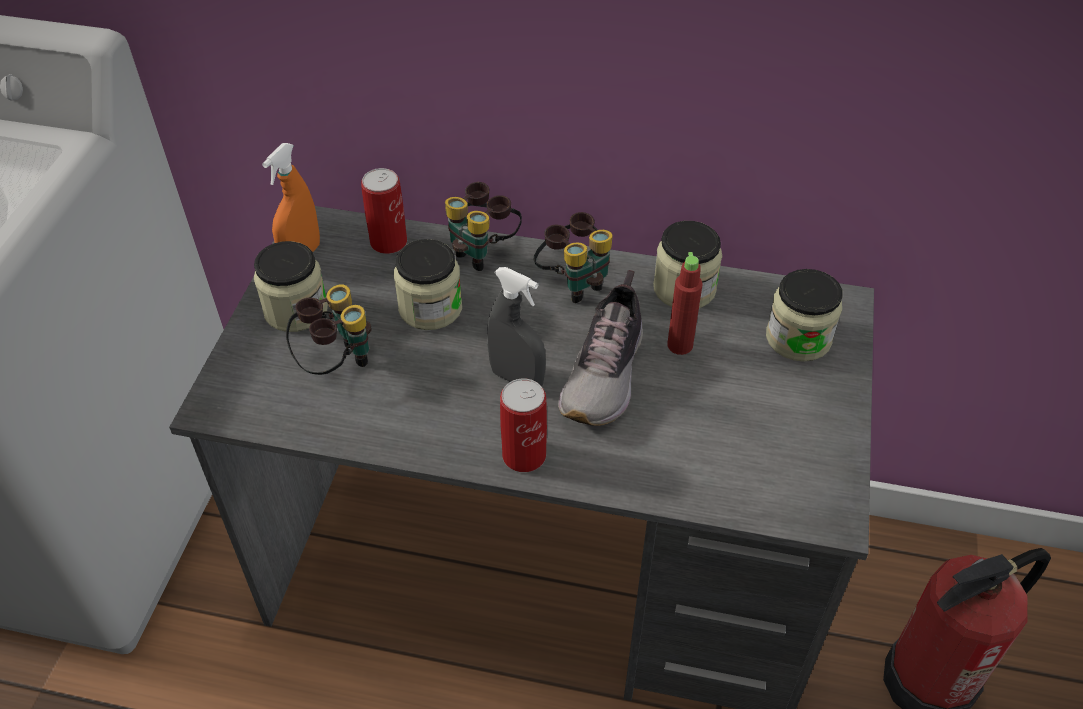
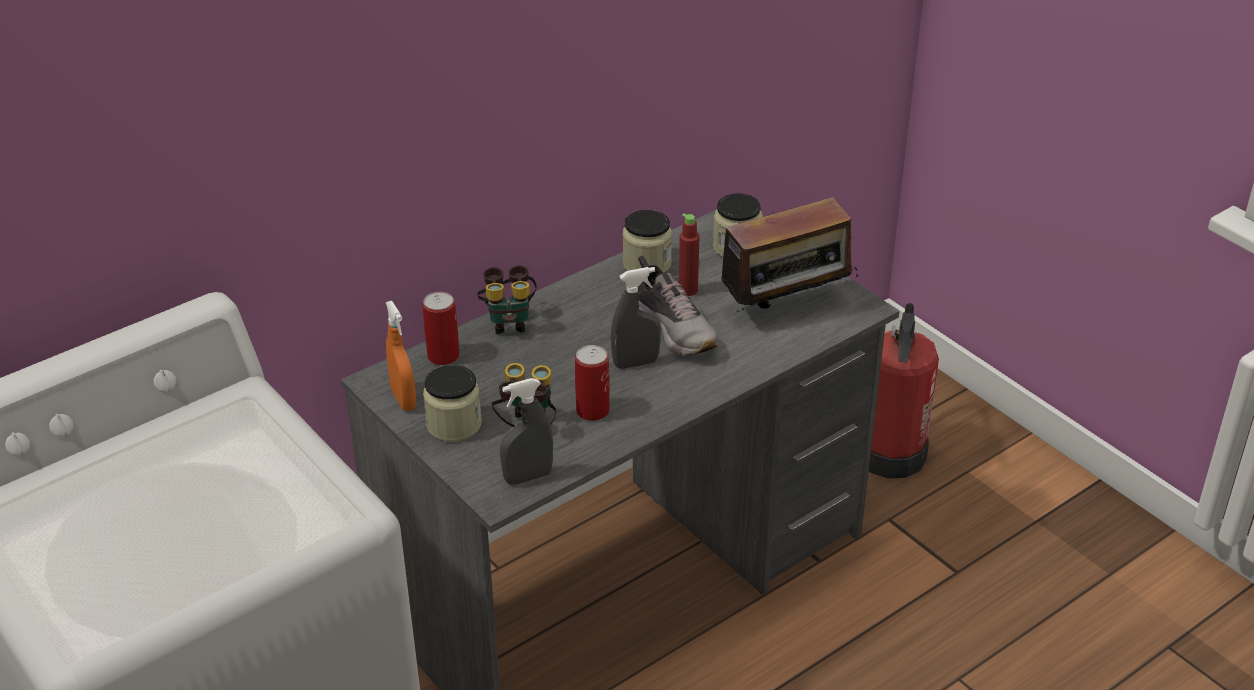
camera: 50 degrees left, 10 degrees down
(263, 409) = (528, 477): none -> grey spray bottle
(430, 308) = (530, 367): jar -> none
(524, 455) = (697, 390): can -> can (592, 411)
(574, 282) = (586, 301): binoculars -> none
(745, 444) = (786, 308): none -> radio

